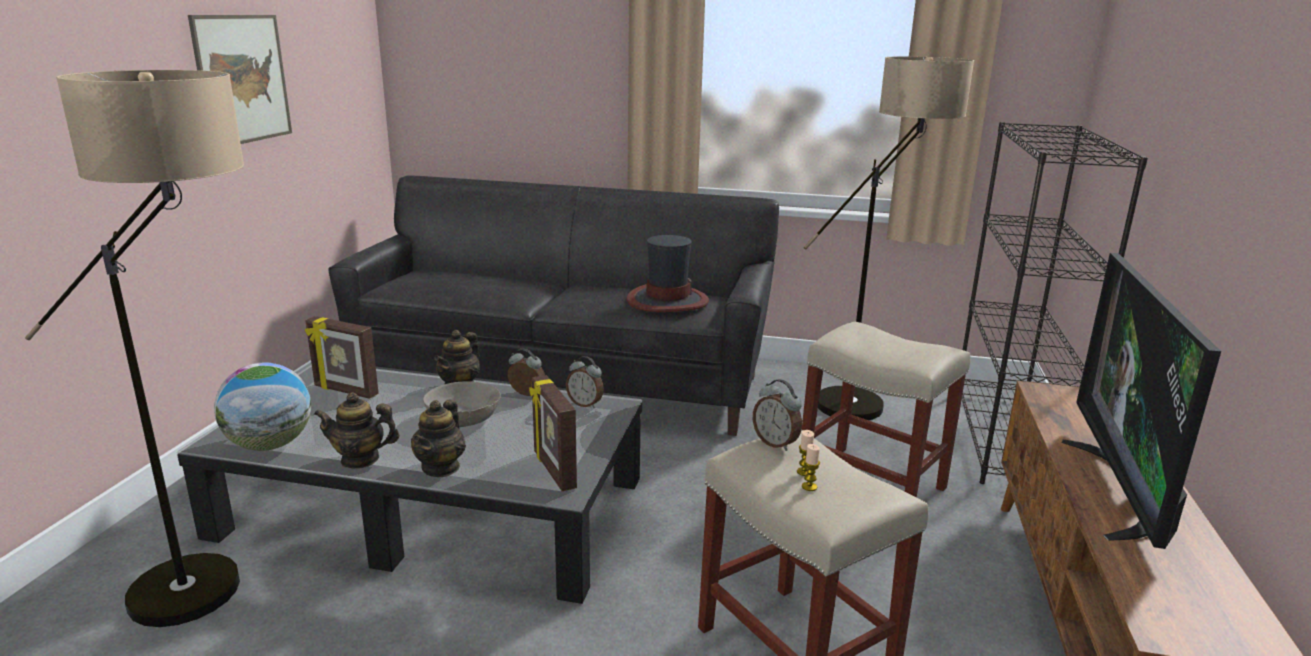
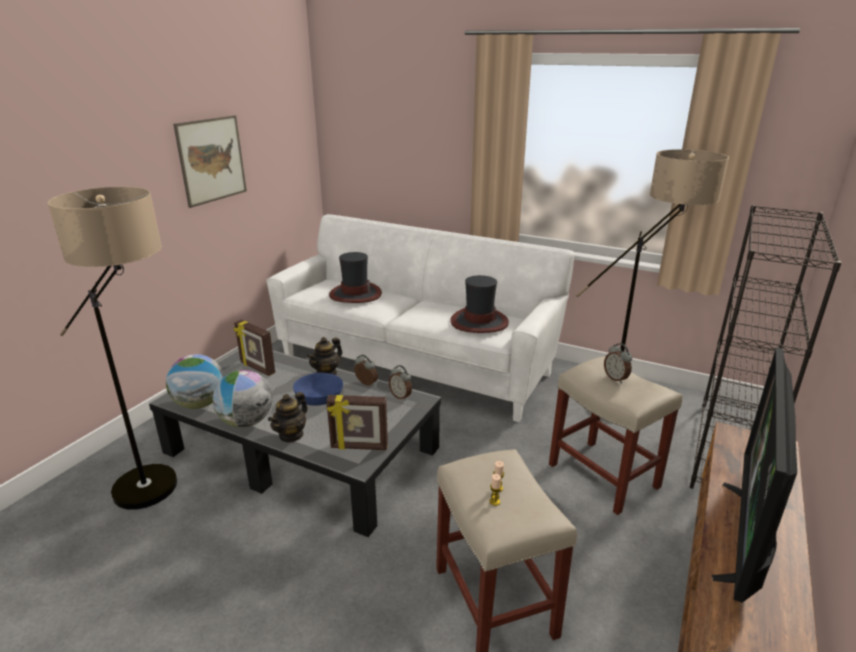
camera: 15 degrees right, 5 degrees up
(360, 459) = (246, 422): teapot -> globe
(463, 418) = (319, 398): grey bowl -> blue bowl
(472, 281) = (355, 294): none -> hat
(553, 470) = (359, 447): picture frame -> picture frame turned 75 degrees counterclockwise
(561, 382) = (414, 364): black sofa -> white sofa
(776, 443) = (488, 461): alarm clock -> alarm clock (616, 378)

